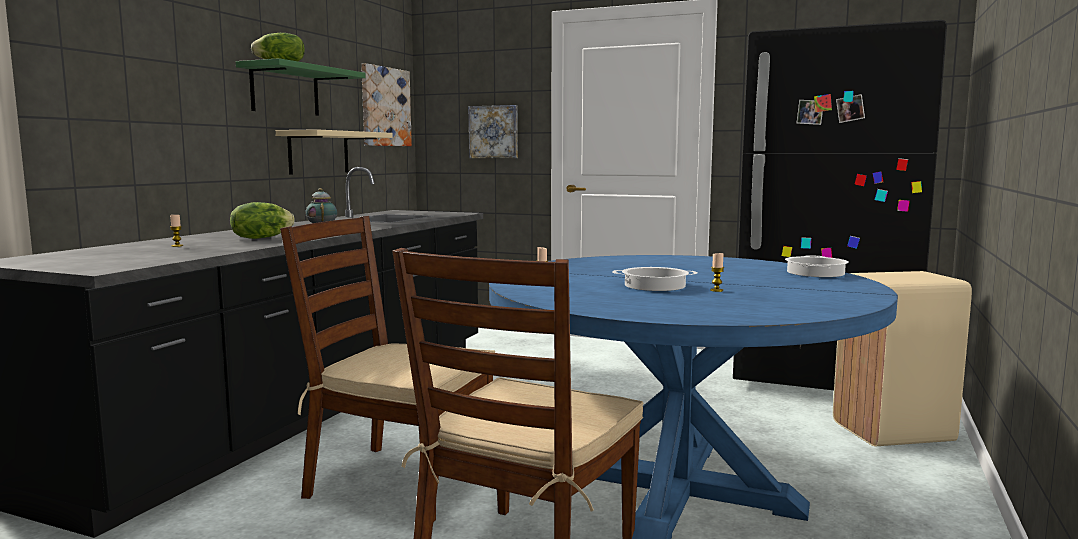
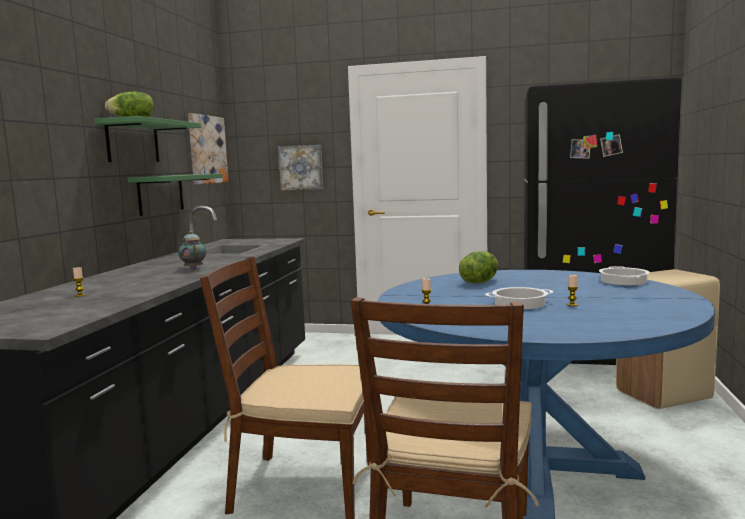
camera: 10 degrees left, 0 degrees up
(261, 238) = (148, 280): lettuce -> lettuce (479, 282)
(318, 152) = (160, 194): beige shelf -> green shelf

